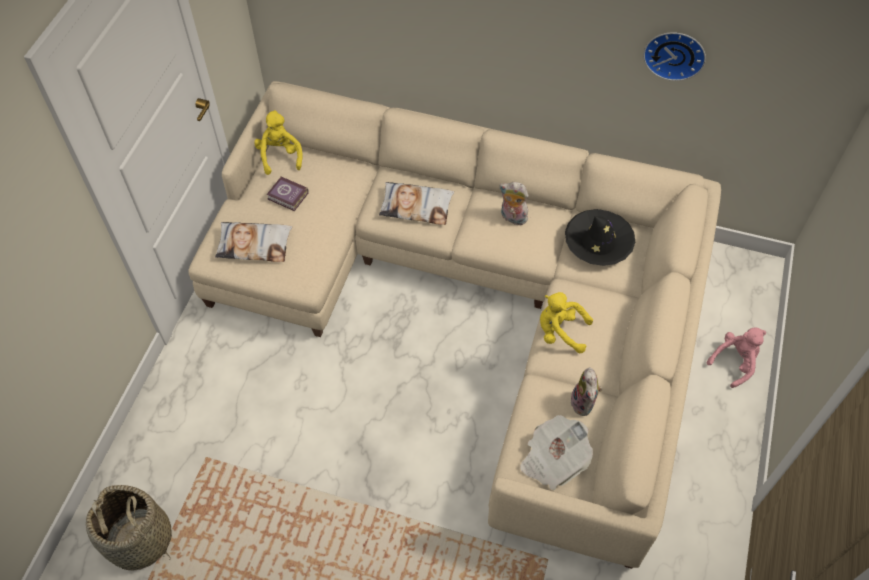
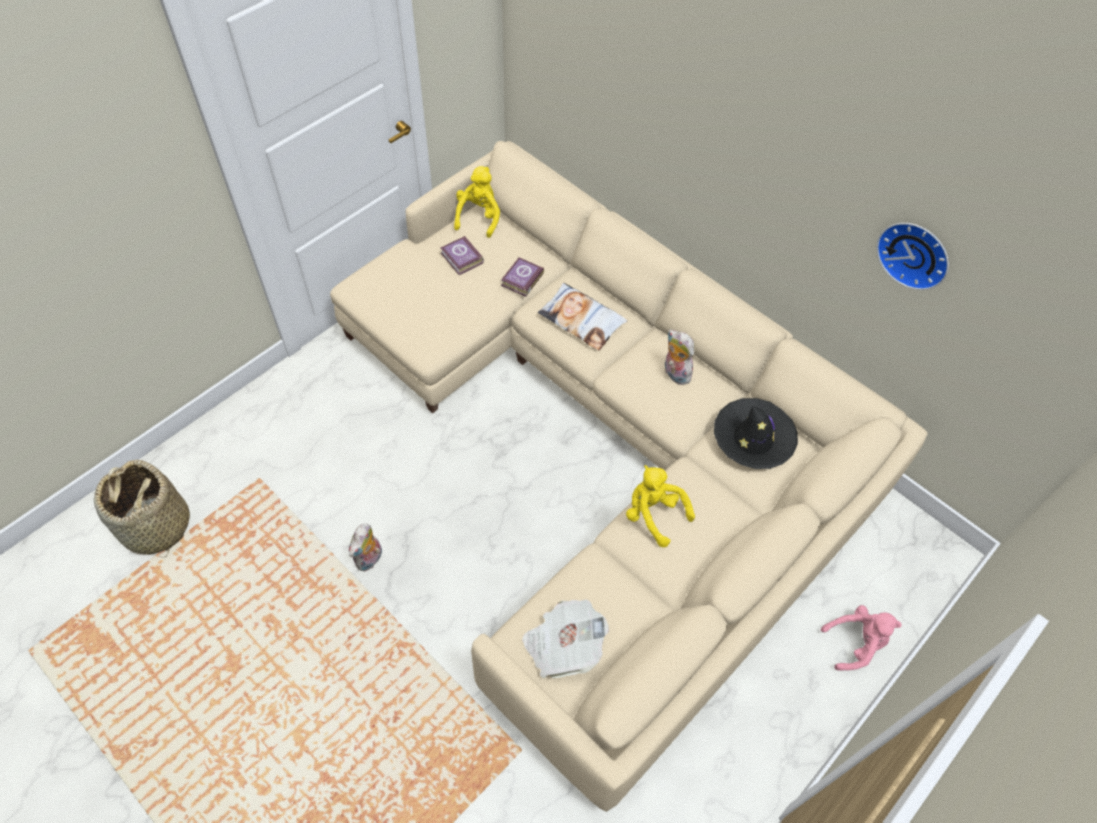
camera: 25 degrees right, 0 degrees up
(254, 245) = (402, 292): pillow -> none
(347, 194) = (521, 280): none -> book
(584, 404) = (633, 603): plush toy -> plush toy (370, 559)

